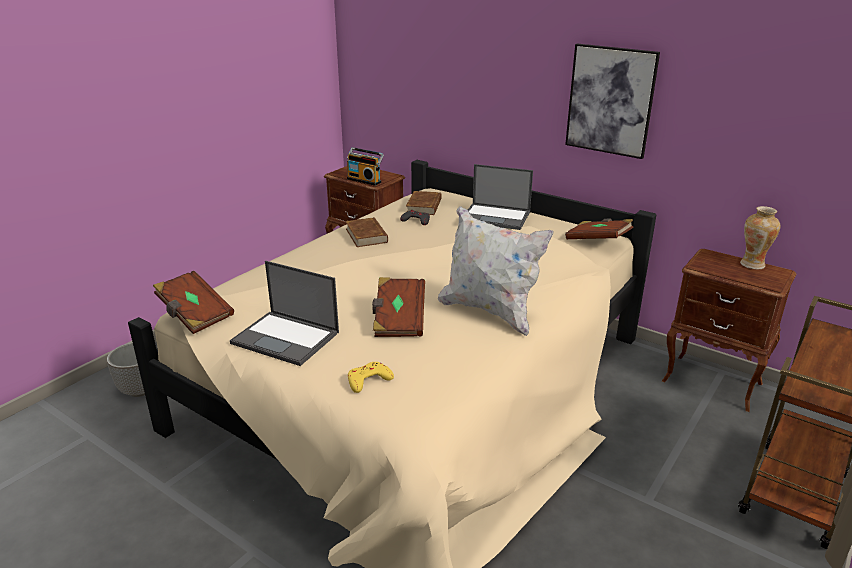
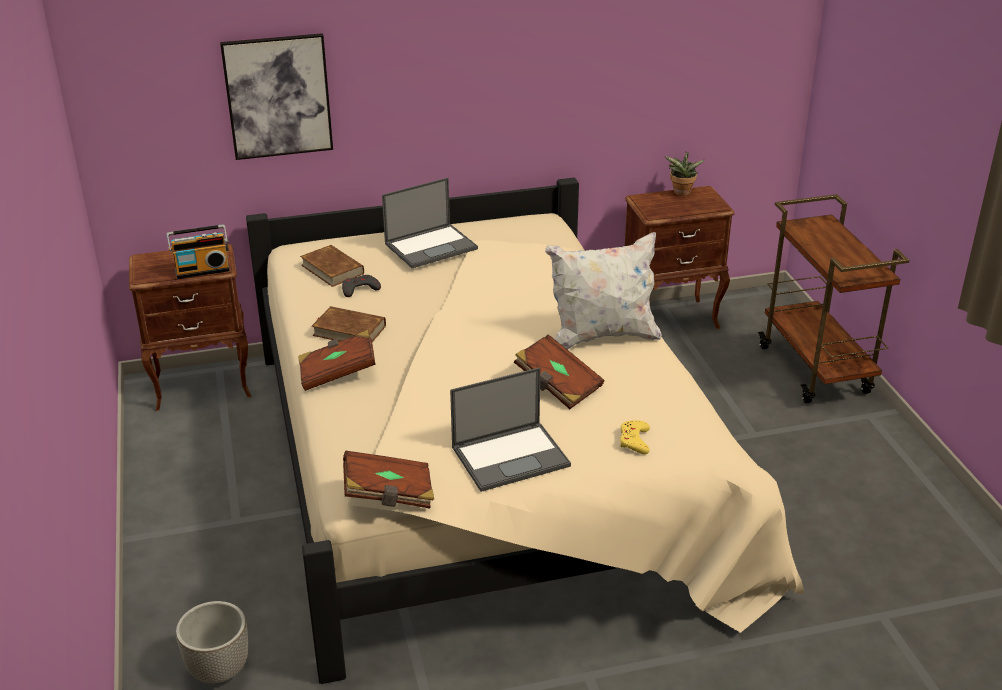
camera: 50 degrees left, 5 degrees up
(598, 241) = (547, 227): brown book -> brown book (338, 374)
(610, 100) = (505, 75): picture -> picture (278, 96)
(752, 264) = (681, 193): vase -> potted plant

